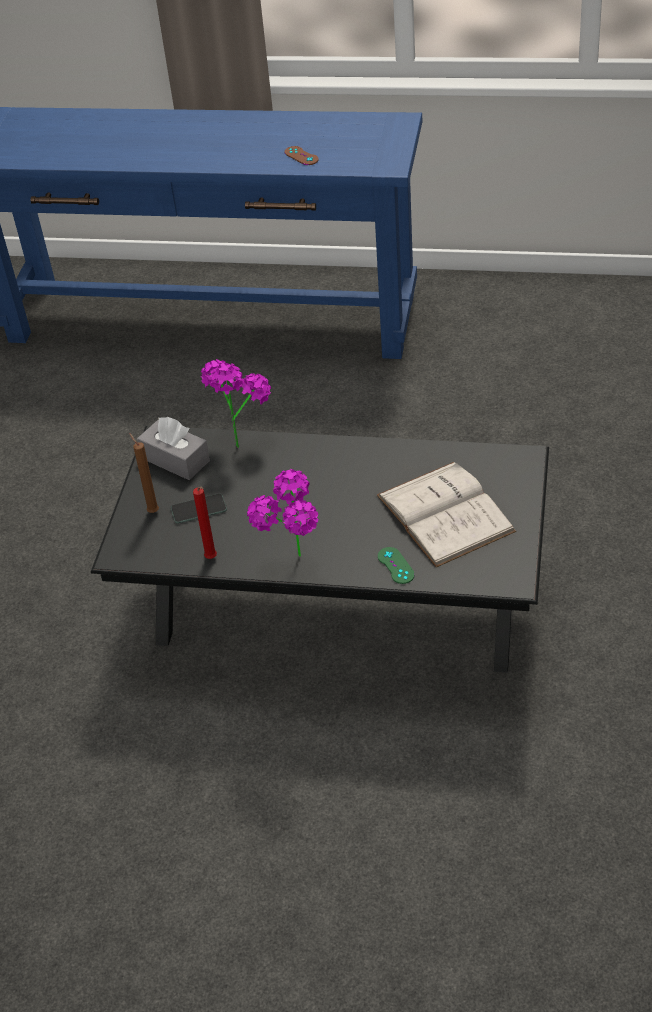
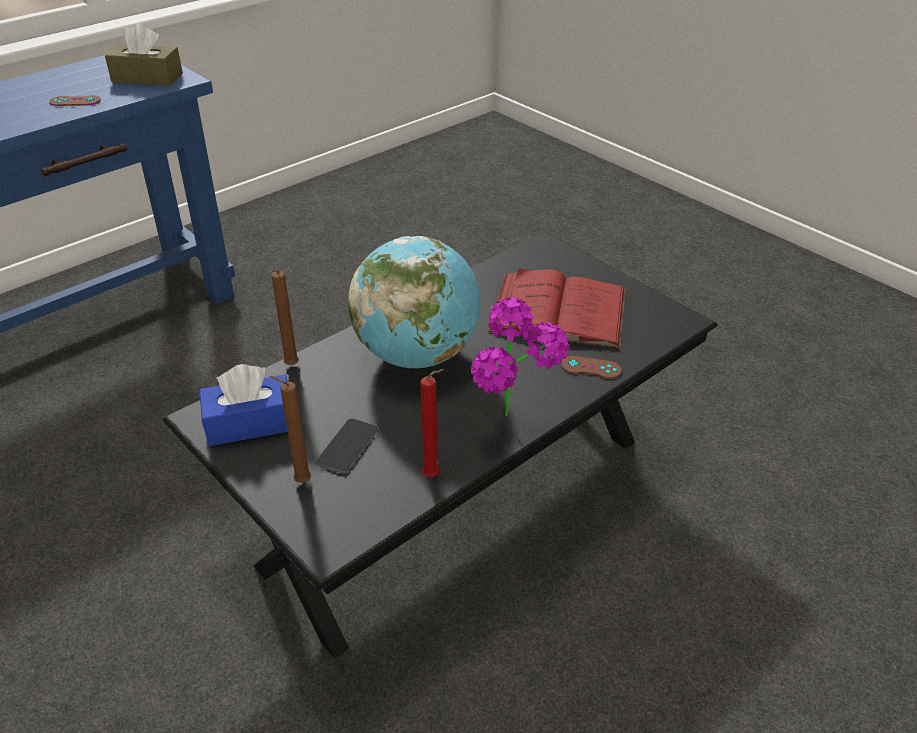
camera: 55 degrees left, 5 degrees down
(175, 459) = (250, 423): grey tissue box -> blue tissue box
(240, 438) = (291, 367): potted plant -> brown candle
(314, 481) = (417, 355): none -> globe
(371, 153) = (147, 78): none -> brown tissue box
(396, 565) = (591, 368): green game controller -> brown game controller
(445, 513) = (558, 310): white book -> red book

